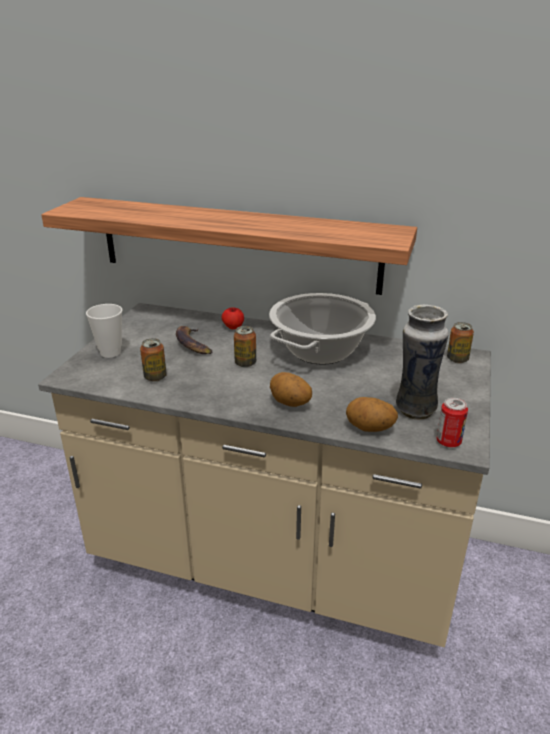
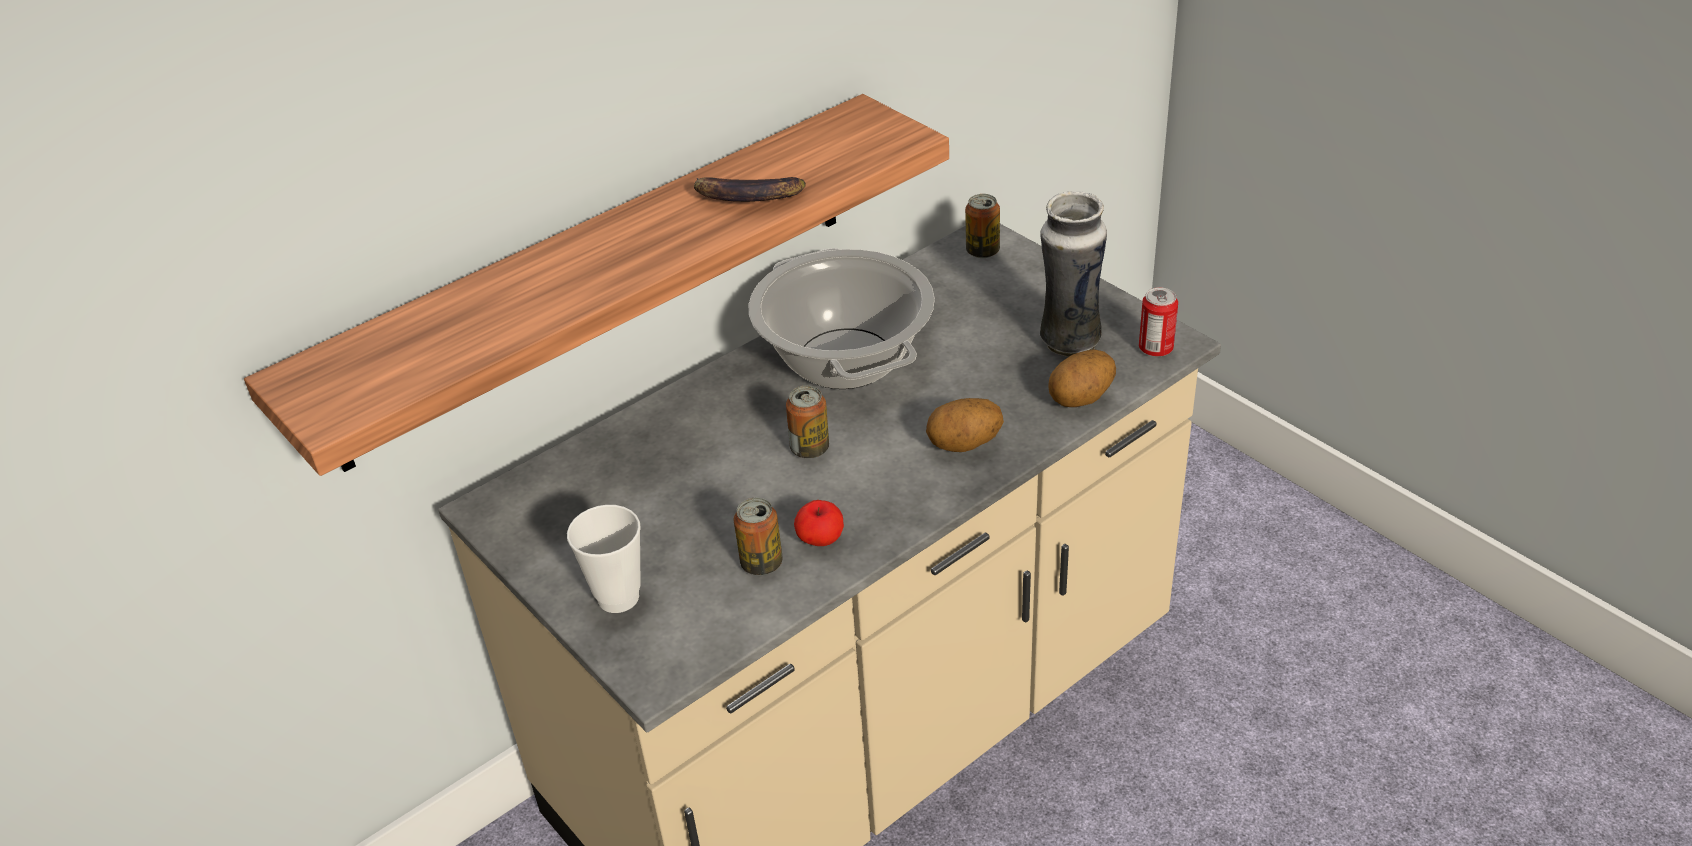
camera: 55 degrees left, 10 degrees up
(192, 344) = (689, 487): banana -> banana (746, 197)
(233, 327) = (675, 421): apple -> apple (820, 540)

